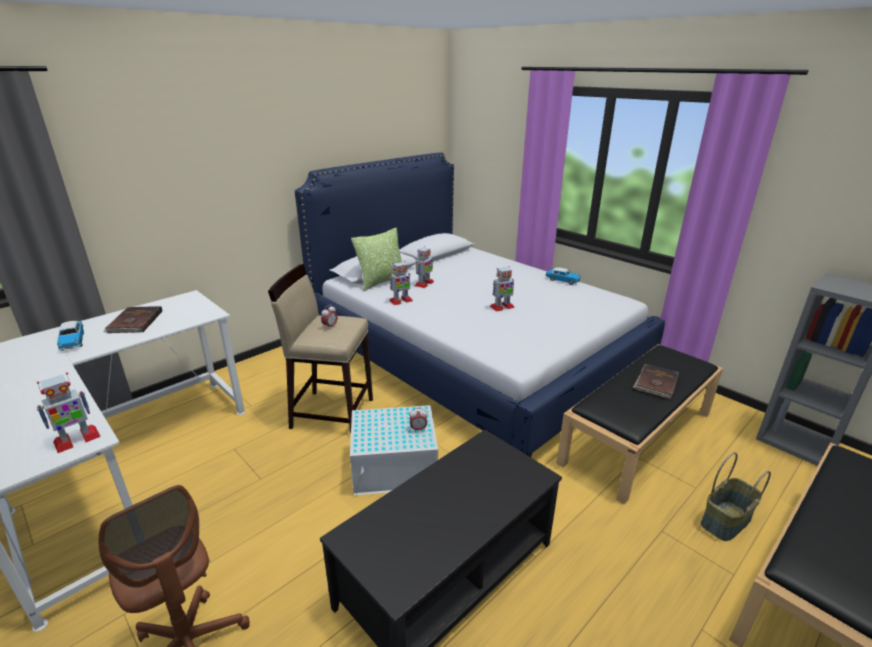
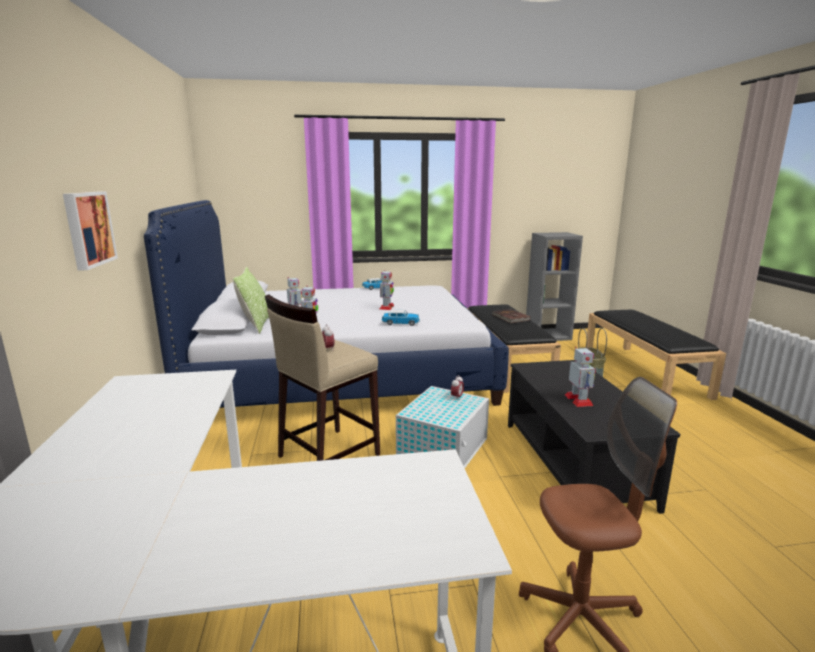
camera: 55 degrees left, 10 degrees down
(73, 341) = (105, 467): toy car -> toy car (401, 323)
(76, 439) = (425, 473): toy robot -> toy robot (579, 400)
(134, 322) = (135, 419): brown book -> none
(222, 187) = (87, 229): none -> picture

